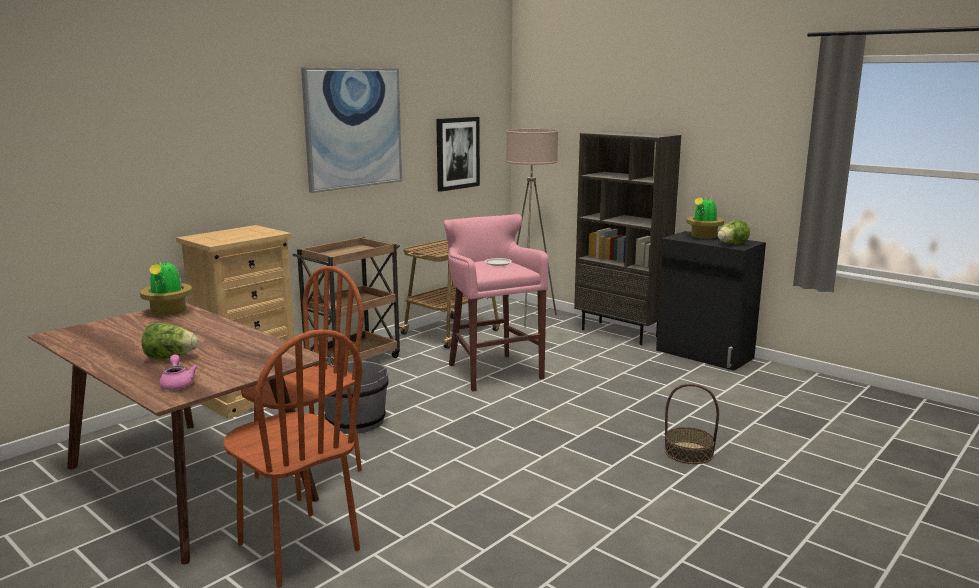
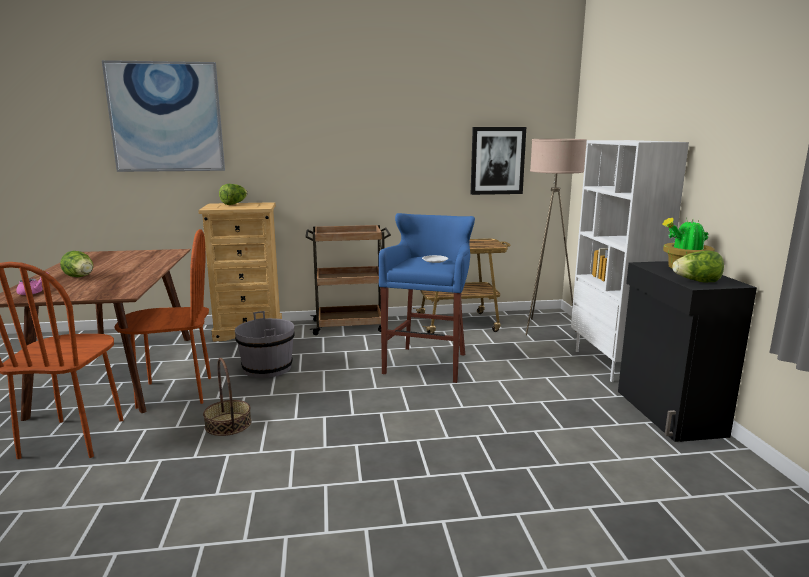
camera: 40 degrees right, 0 degrees up
(168, 312) = (163, 253): potted plant -> none
(217, 233) = (234, 204): none -> lettuce
(353, 128) = (376, 131): picture -> picture (166, 117)
(492, 371) = (428, 363): pink stool -> blue stool
(620, 333) = (611, 364): brown bookcase -> white bookcase
(689, 452) = (452, 504): basket -> basket (228, 424)

